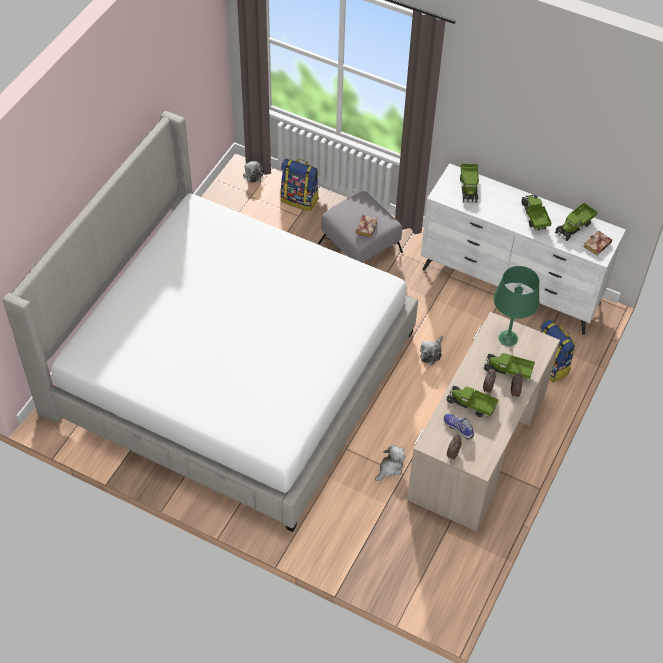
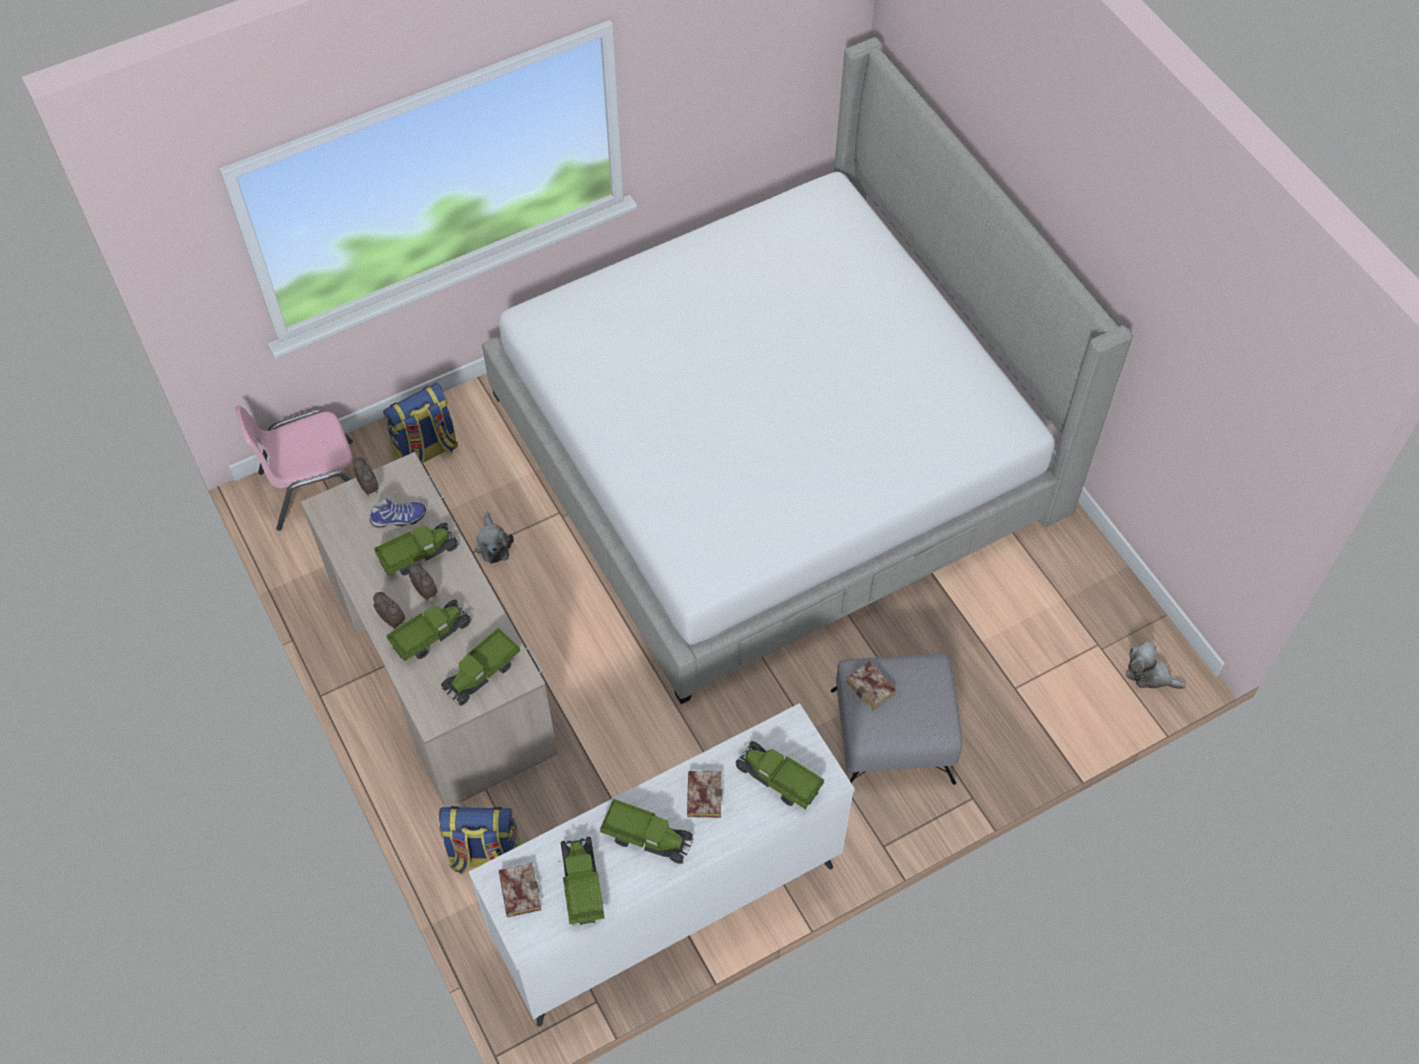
camera: 125 degrees right, 5 degrees up
(300, 199) = (1049, 710): backpack -> backpack (426, 451)
(425, 585) = (315, 486): none -> pink chair
(431, 353) = (627, 707): plush toy -> none
(498, 208) = (703, 794): none -> book
(507, 338) = (482, 673): green table lamp -> toy truck

